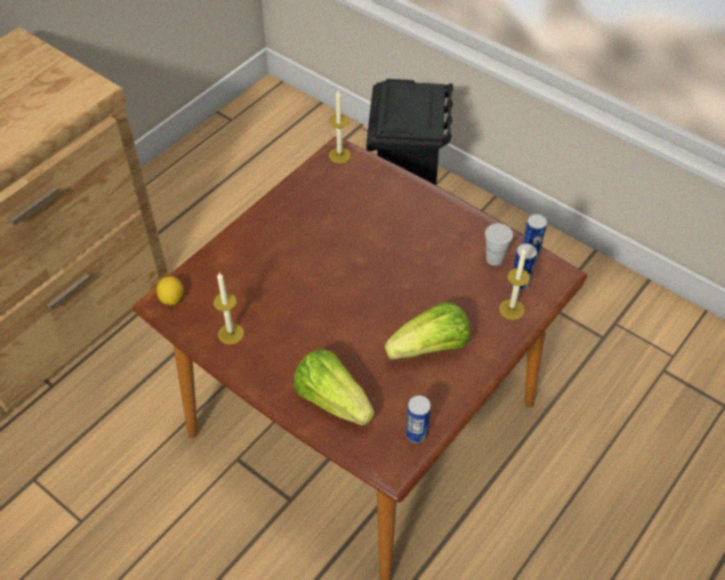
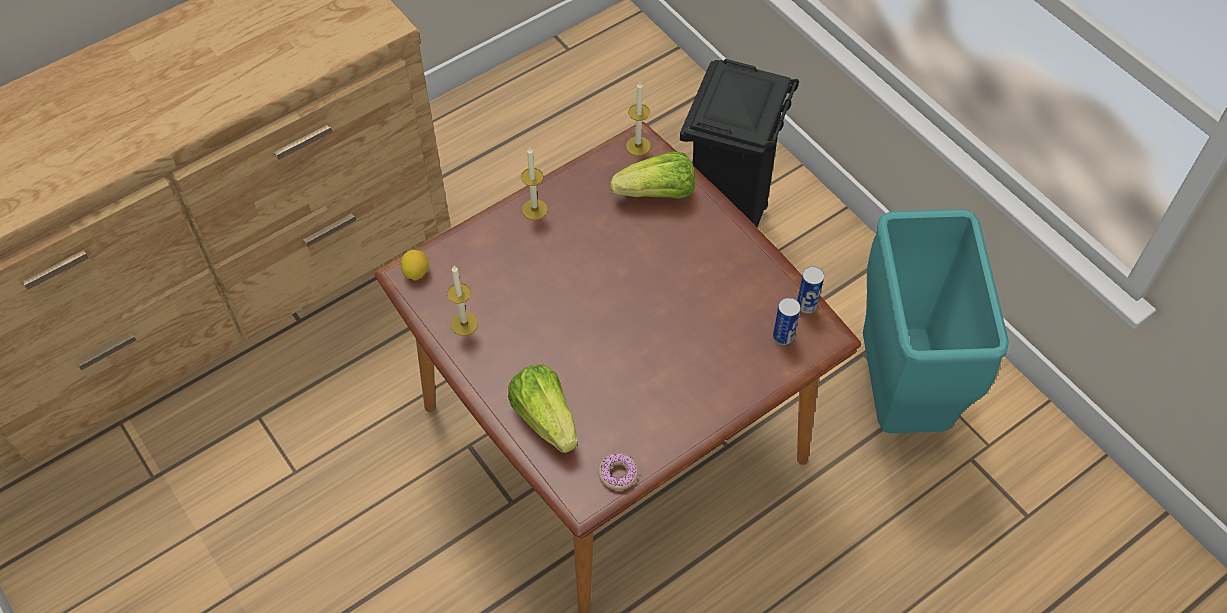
camera: 15 degrees right, 5 degrees up
(416, 434) = (618, 474): can -> donut
(430, 348) = (663, 386): lettuce -> lettuce (657, 194)
(494, 259) = (765, 303): white cup -> none
(511, 309) = (763, 364): candle -> candle (534, 209)
(589, 332) = (900, 395): none -> turquoise trash can

